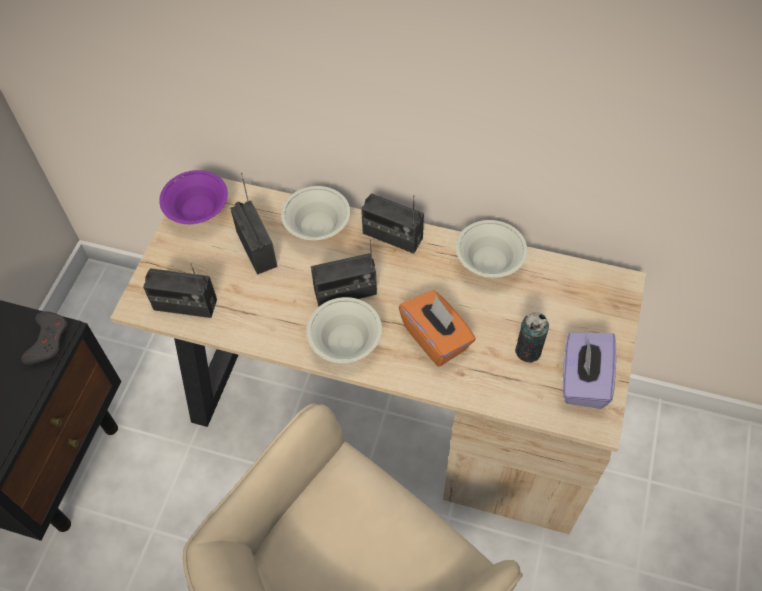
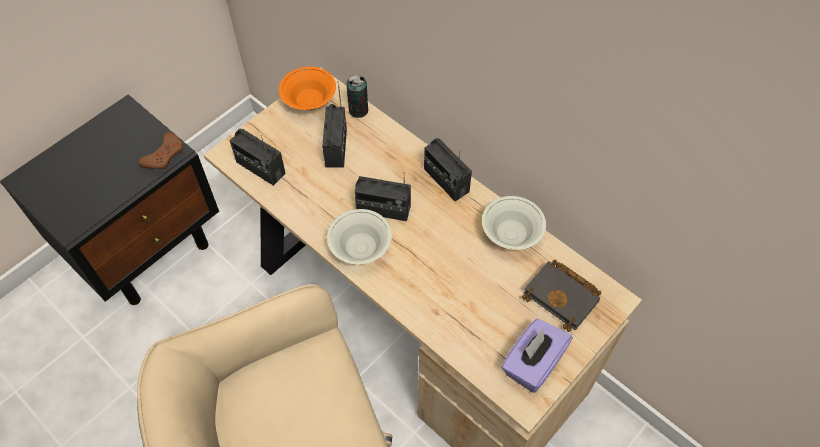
camera: 25 degrees right, 0 degrees up
(48, 341) = (164, 155): grey game controller -> brown game controller
(199, 212) = (310, 102): purple bowl -> orange bowl
(317, 228) = (391, 151): white bowl -> none
(436, 338) = (432, 276): orange tissue box -> none
(528, 351) = (501, 319): can -> can (358, 110)
(574, 302) = (563, 297): none -> black book

